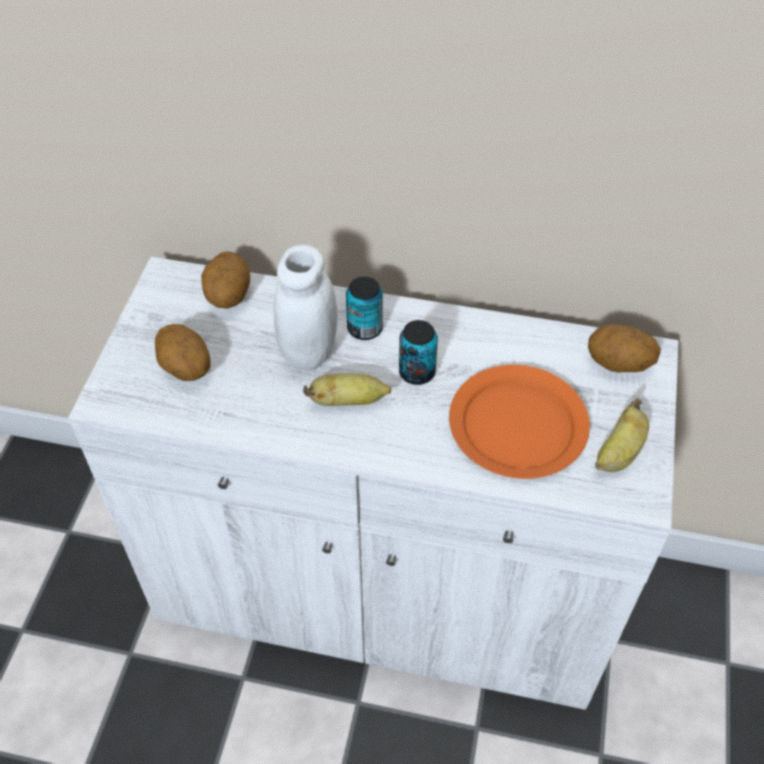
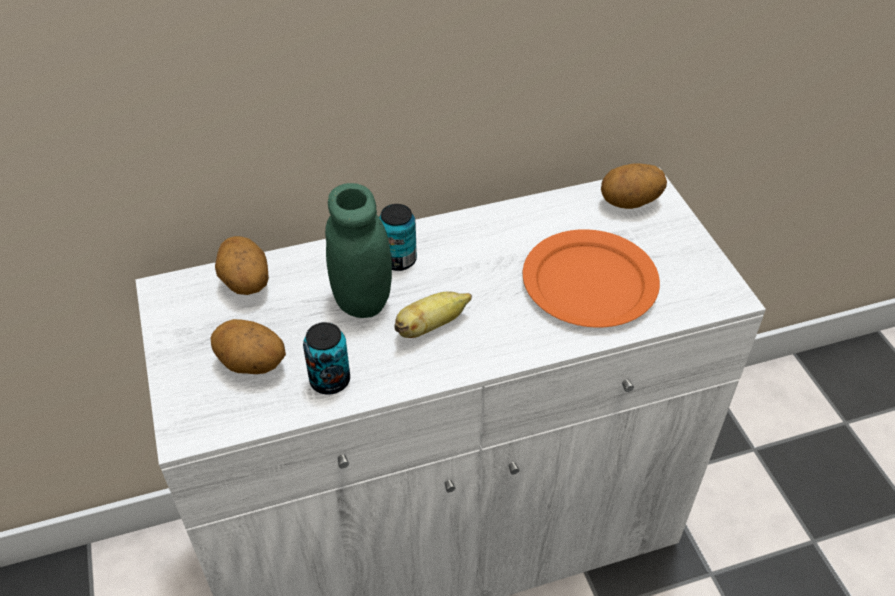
camera: 30 degrees left, 5 degrees down
(309, 352) = (362, 300): white jar -> green jar
(417, 372) = (473, 277): can -> can (330, 380)
(618, 453) = (683, 270): banana -> none

